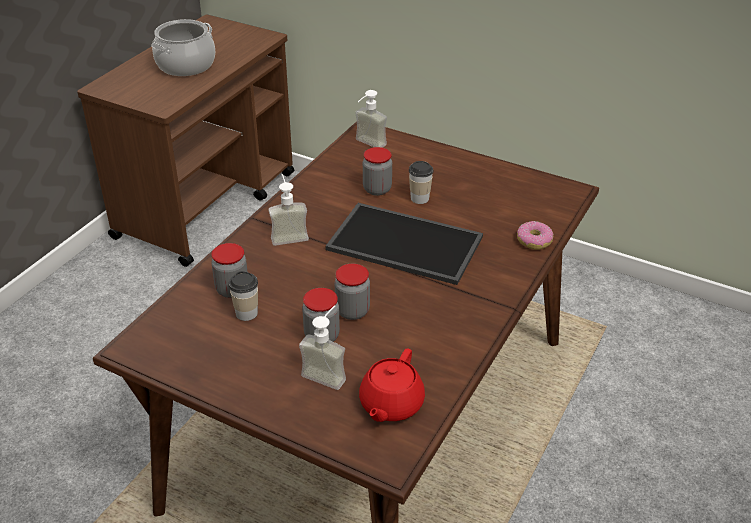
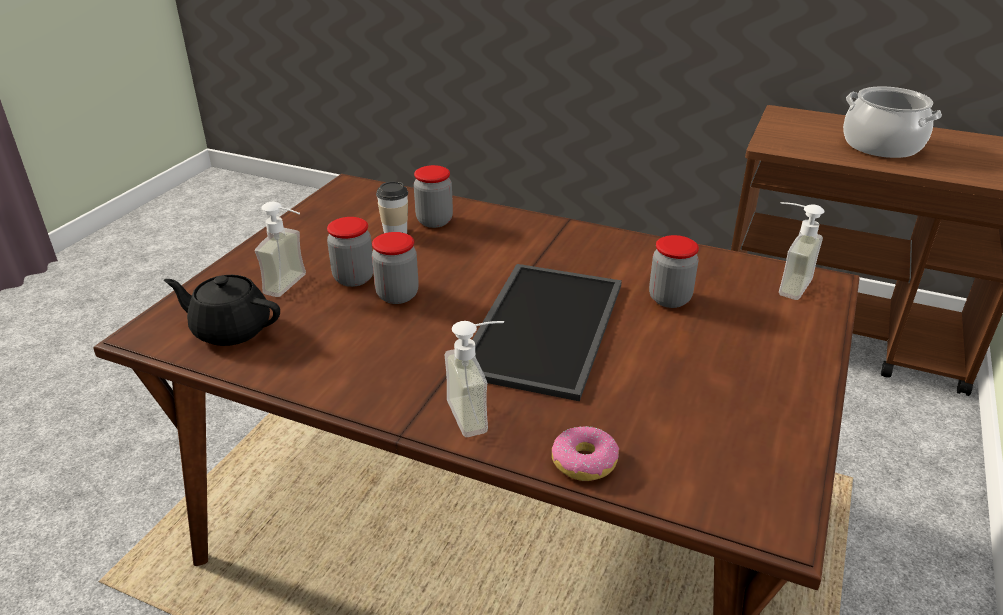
camera: 85 degrees right, 5 degrees down
(288, 235) = (541, 243): soap dispenser -> soap dispenser (479, 413)
(390, 404) = (230, 329): red teapot -> black teapot
(419, 198) = (662, 337): cup -> none

